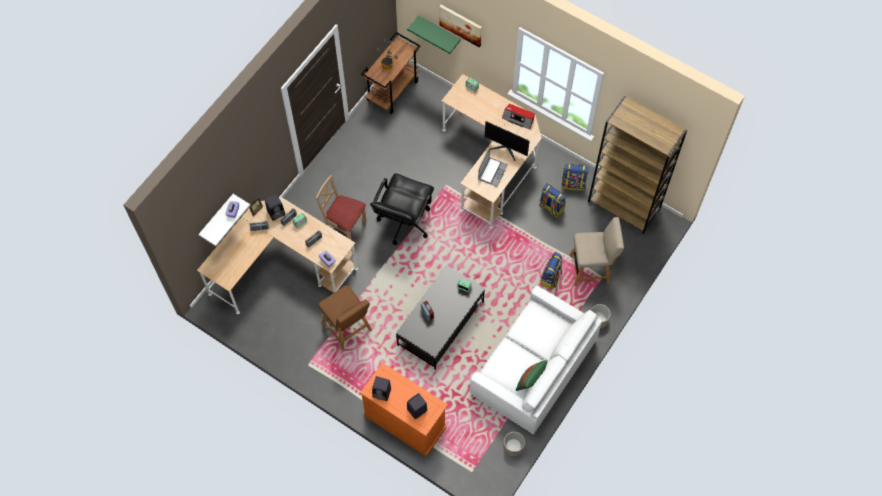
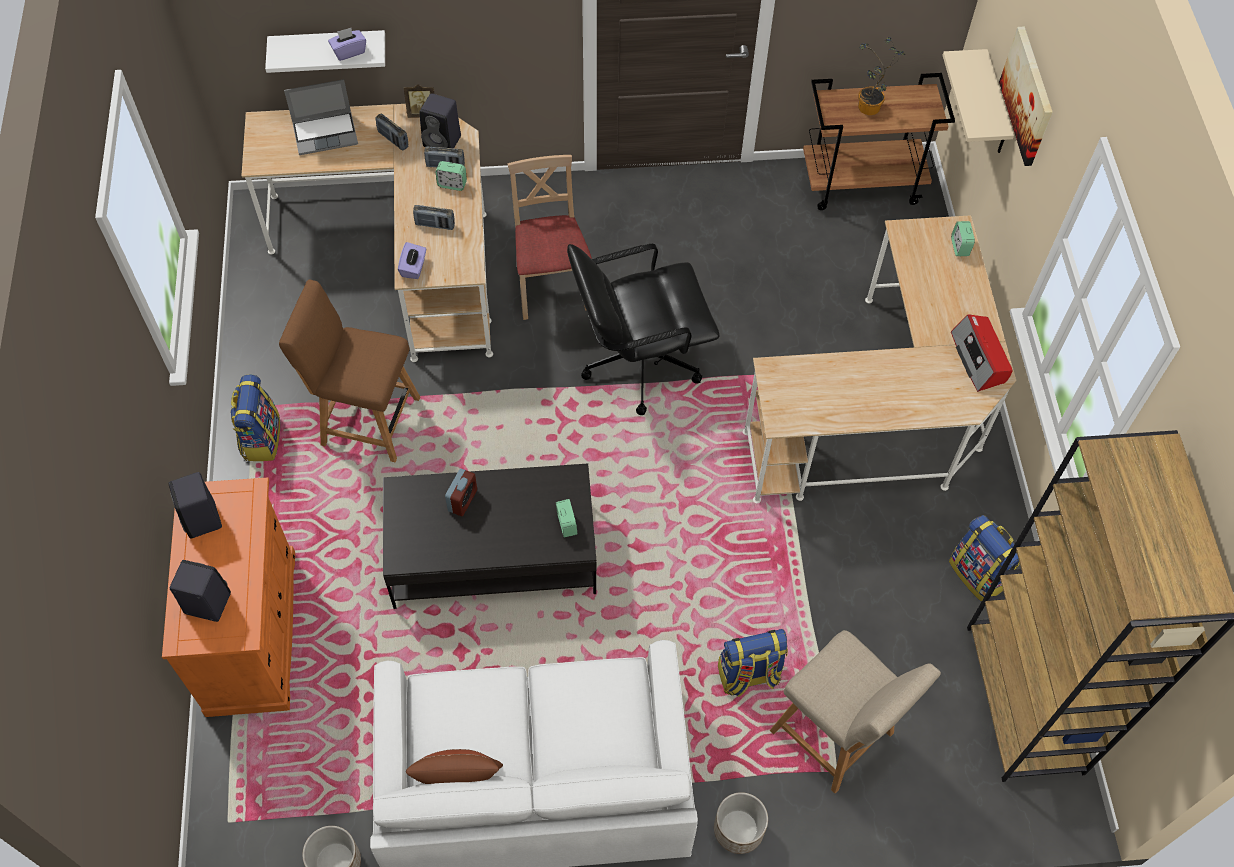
camera: 50 degrees right, 5 degrees down
(348, 329) = (365, 419): brown chair -> brown chair turned 90 degrees clockwise
(439, 32) = (995, 106): green shelf -> beige shelf
(492, 172) = (827, 392): laptop -> laptop (326, 133)
(506, 148) = (897, 381): monitor -> none
(530, 381) = (459, 781): green pillow -> brown pillow
(551, 207) = (892, 572): backpack -> backpack (261, 438)

